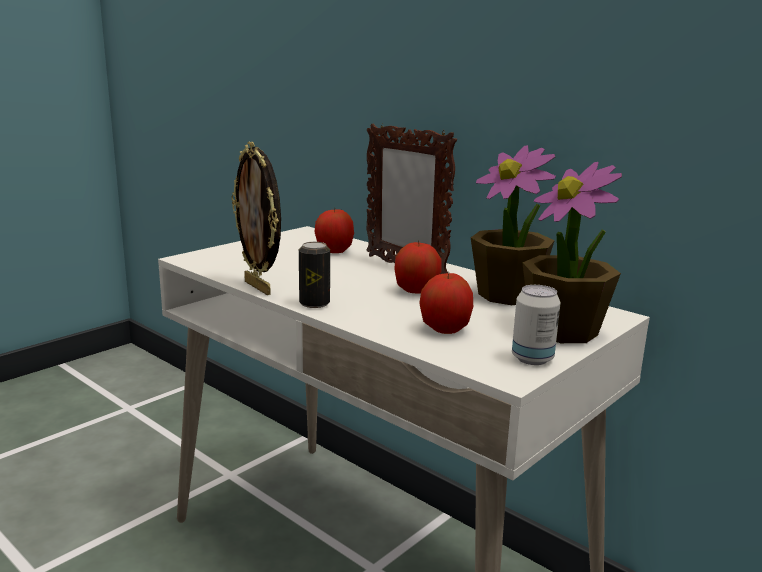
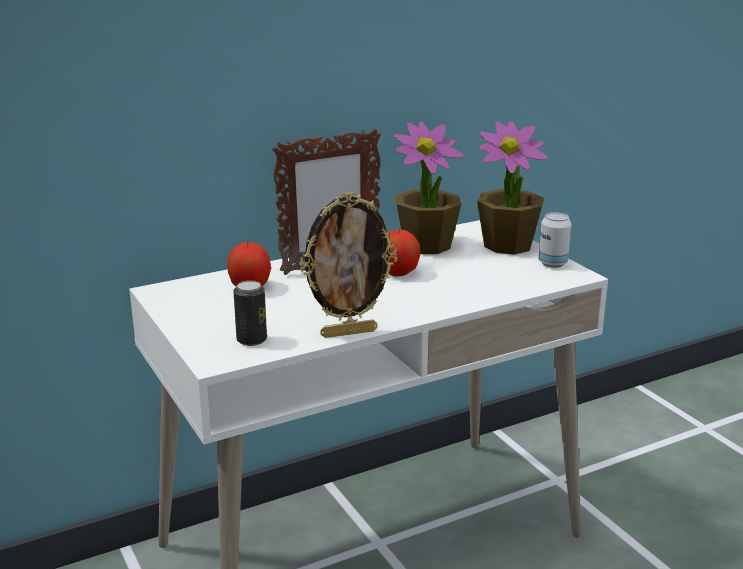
camera: 70 degrees left, 5 degrees up
(314, 303) = (409, 314): can -> can (251, 340)
(445, 329) = (490, 278): apple -> none

